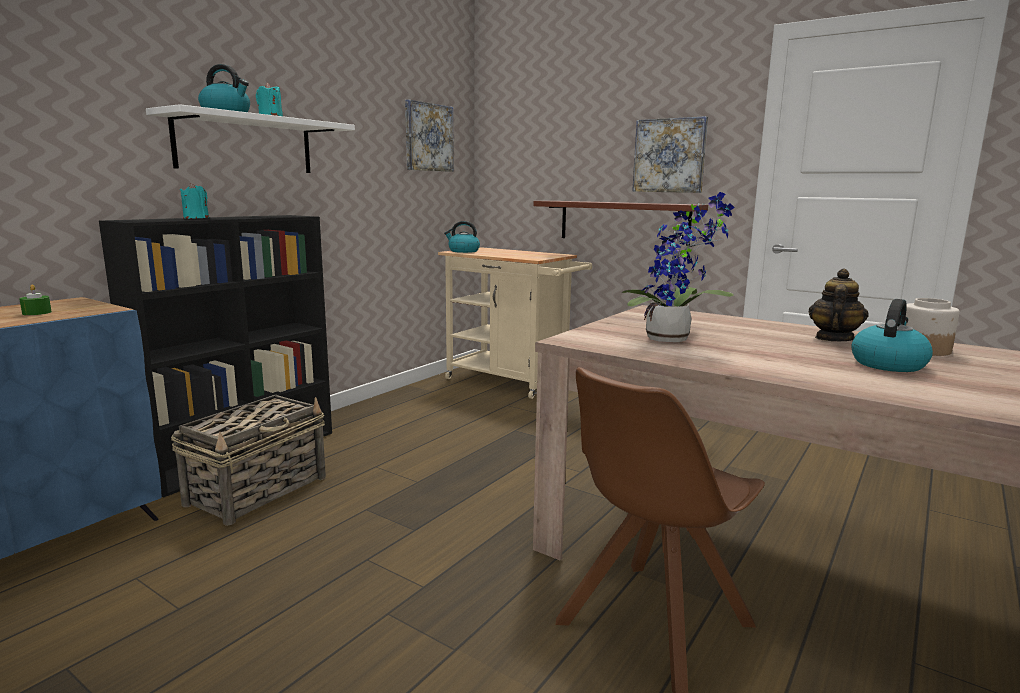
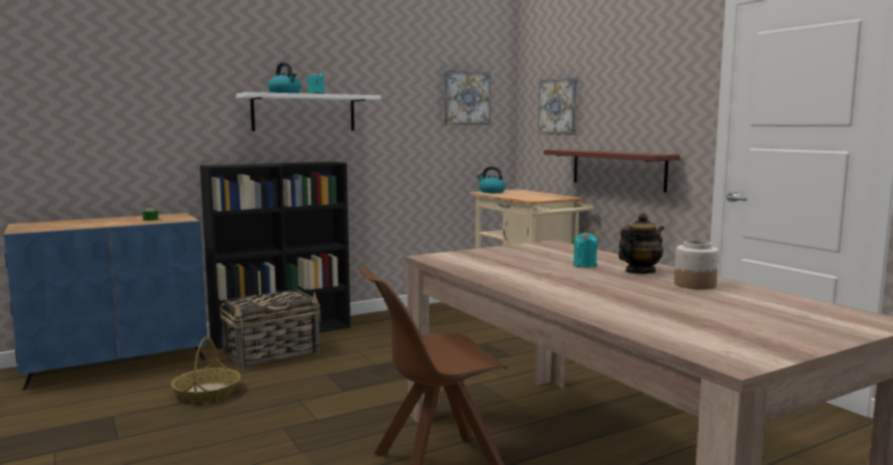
camera: 25 degrees right, 5 degrees down
(196, 218) = (259, 164): turquoise candle -> turquoise candle (584, 265)
(210, 578) = (207, 392): none -> basket
(669, 156) = (651, 110): picture -> picture (559, 106)
(673, 339) = (505, 262): potted plant -> none
(888, 364) = (625, 289): kettle -> none

